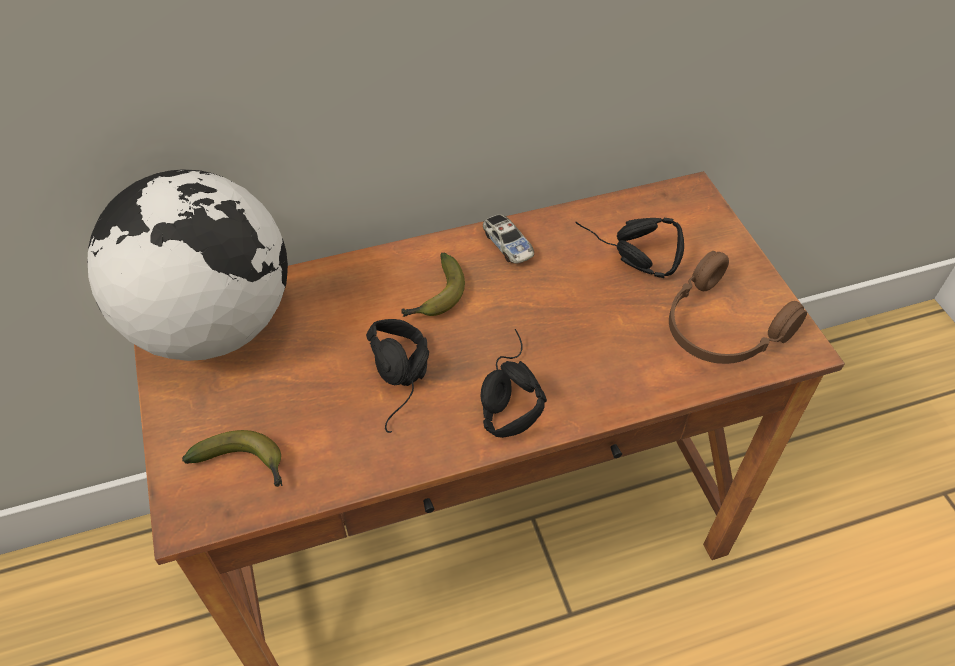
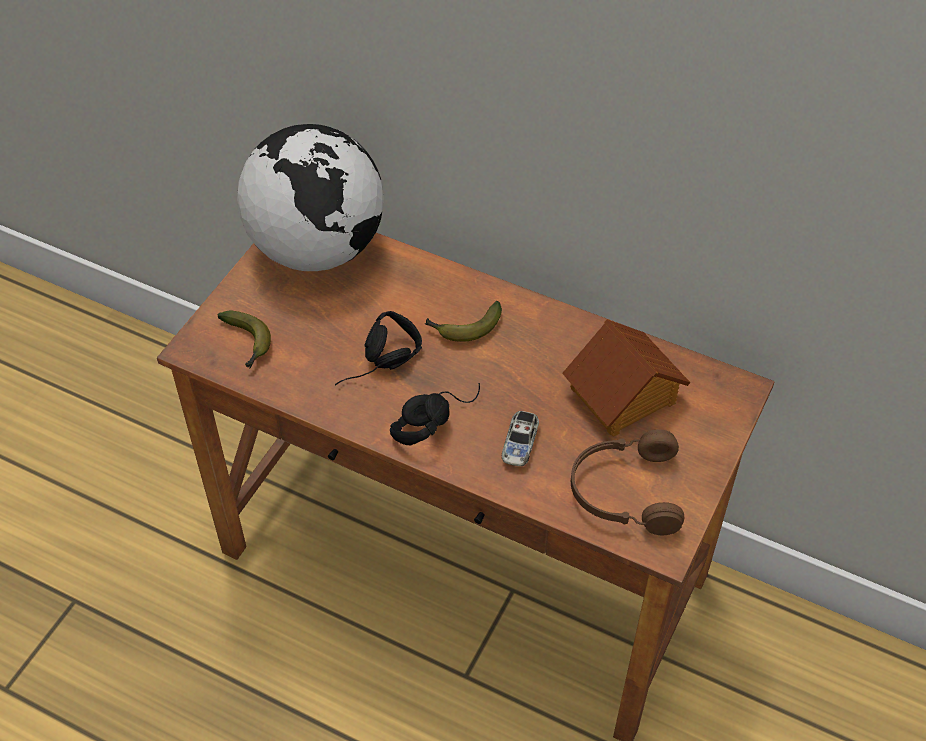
camera: 45 degrees right, 0 degrees up
(508, 245) = (553, 329): toy car -> toy car (520, 444)
(624, 257) = (623, 396): black headphones -> toy house

